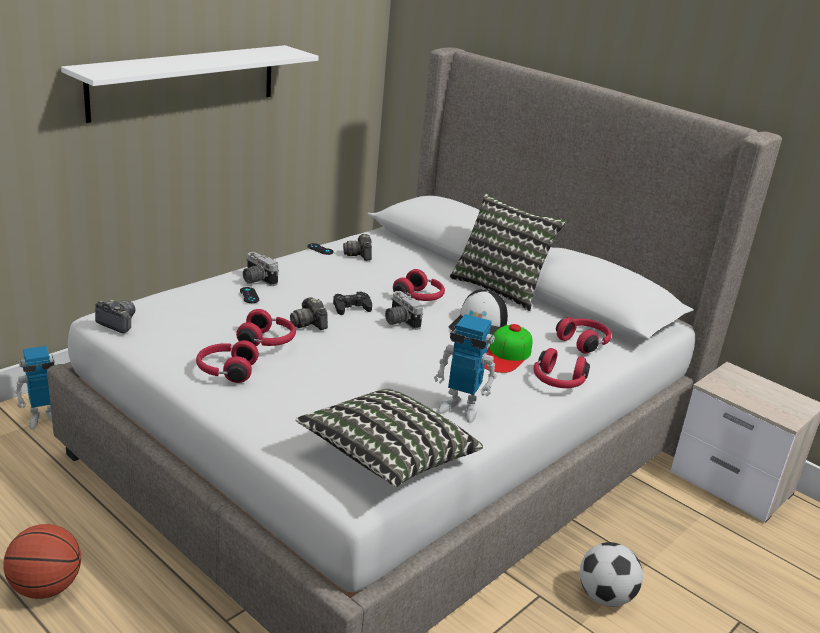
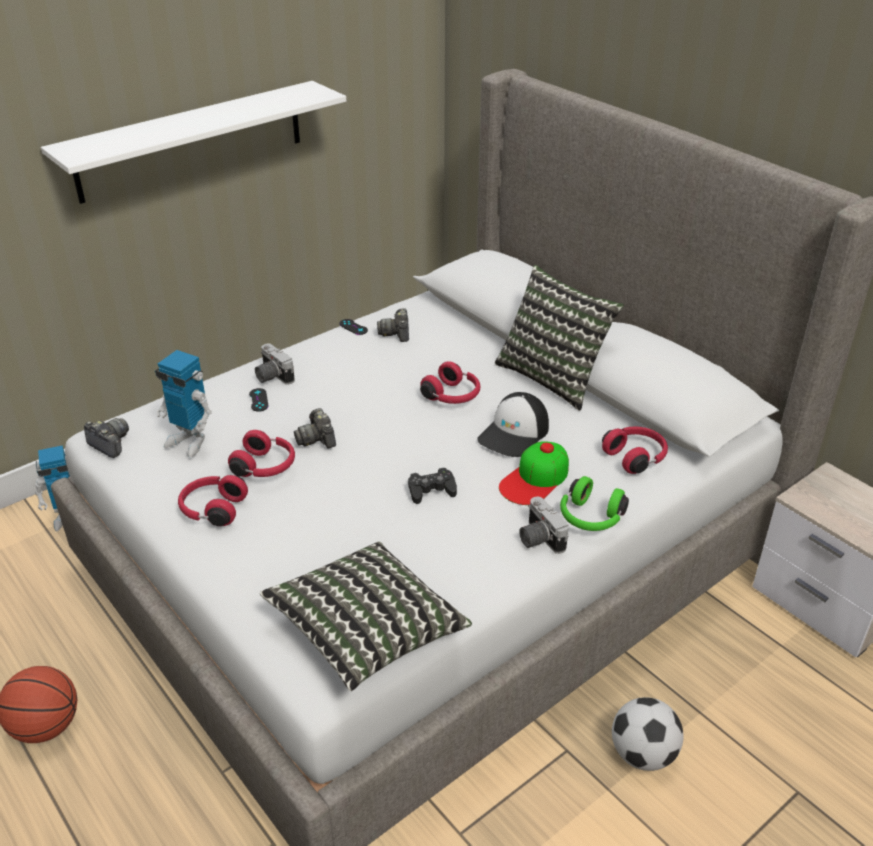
camera: 10 degrees right, 10 degrees up
(351, 308) = (370, 413): black game controller -> black game controller (431, 490)
(399, 321) = (421, 432): camera -> camera (538, 538)
(460, 408) = (466, 558): toy robot -> toy robot (189, 441)
(557, 382) = (590, 518): red headphones -> green headphones

